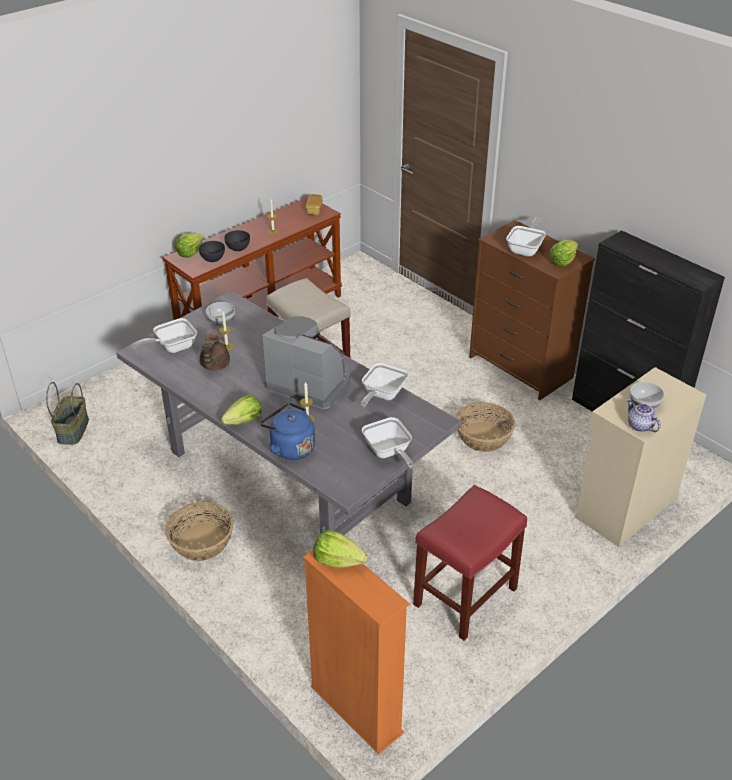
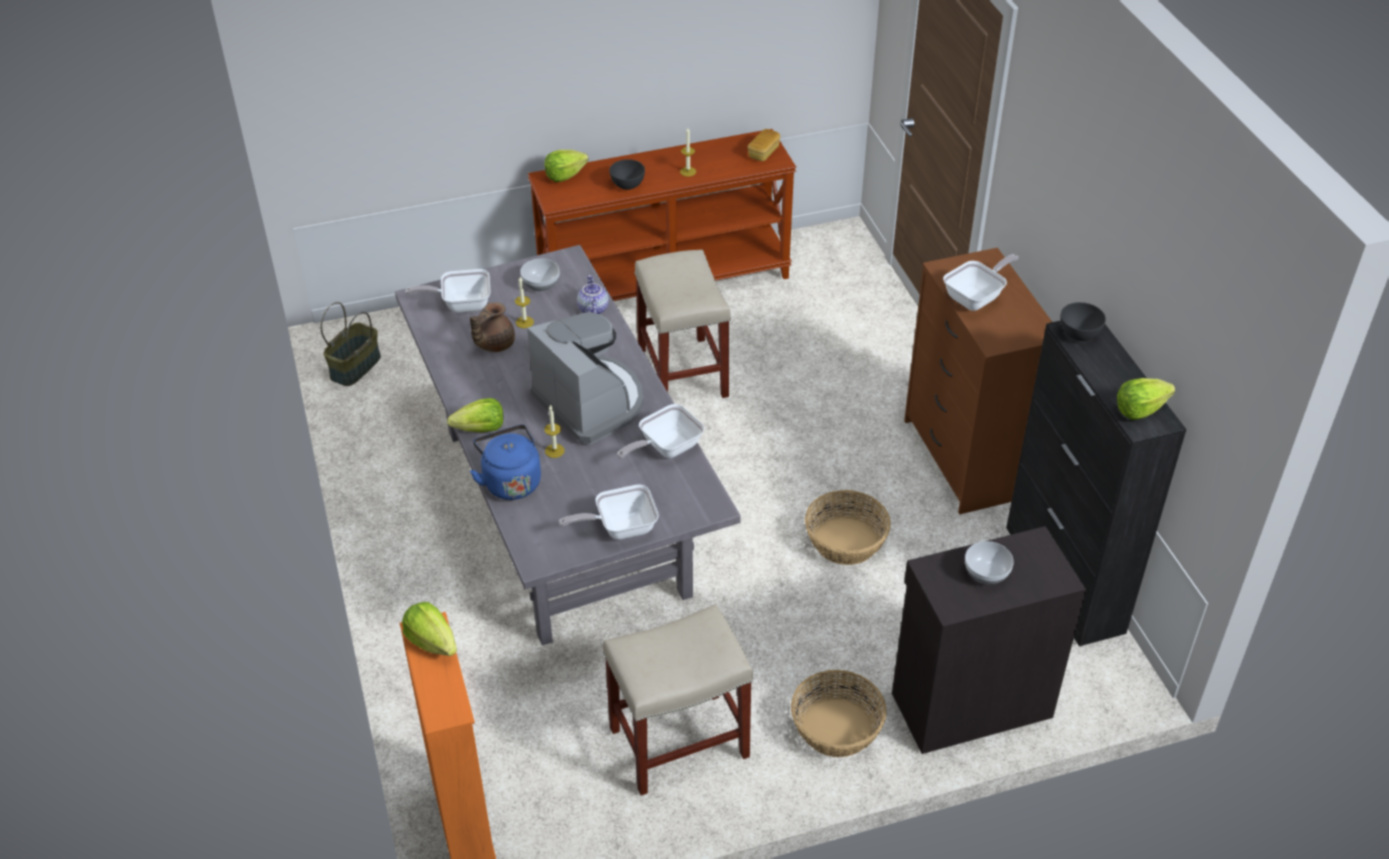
camera: 25 degrees right, 5 degrees up
(202, 542) = (416, 560): basket -> basket (836, 728)
(213, 259) = (586, 193): grey bowl -> grey bowl (1079, 334)
(388, 453) = (620, 528): frying pan -> frying pan turned 75 degrees clockwise
(464, 598) = (677, 743): red stool -> beige stool
(563, 261) = (1014, 331): lettuce -> lettuce (1140, 410)
(624, 507) = (969, 703): beige cabinet -> black cabinet
(639, 426) = (954, 602): teapot -> teapot (592, 309)

